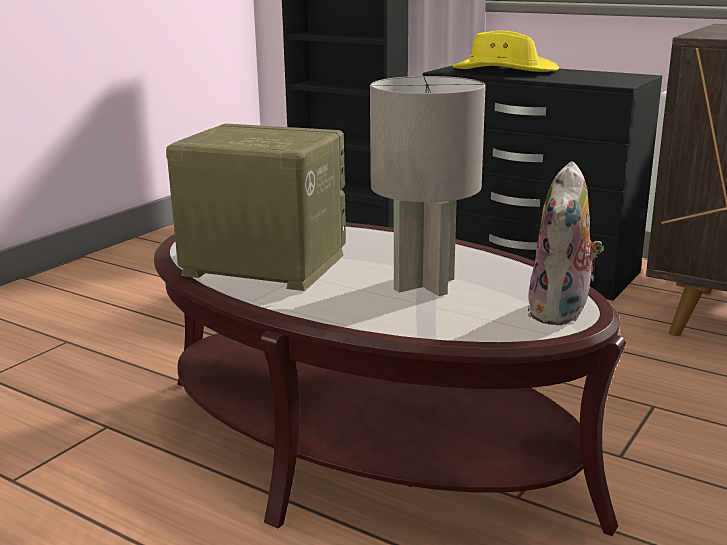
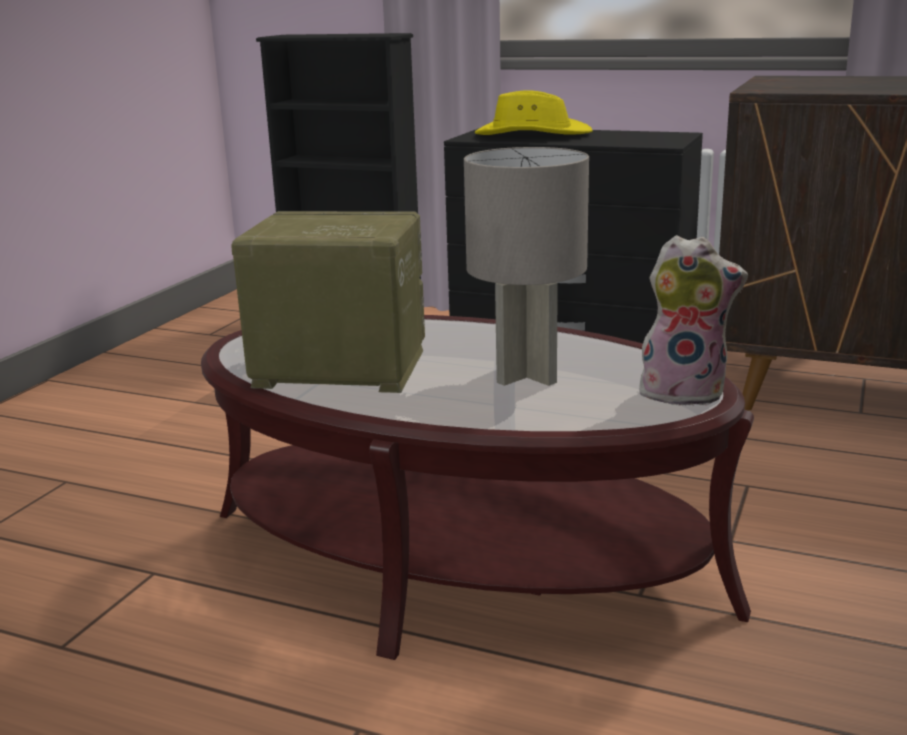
camera: 10 degrees left, 0 degrees up
(561, 313) = (684, 392): plush toy -> plush toy turned 90 degrees counterclockwise

